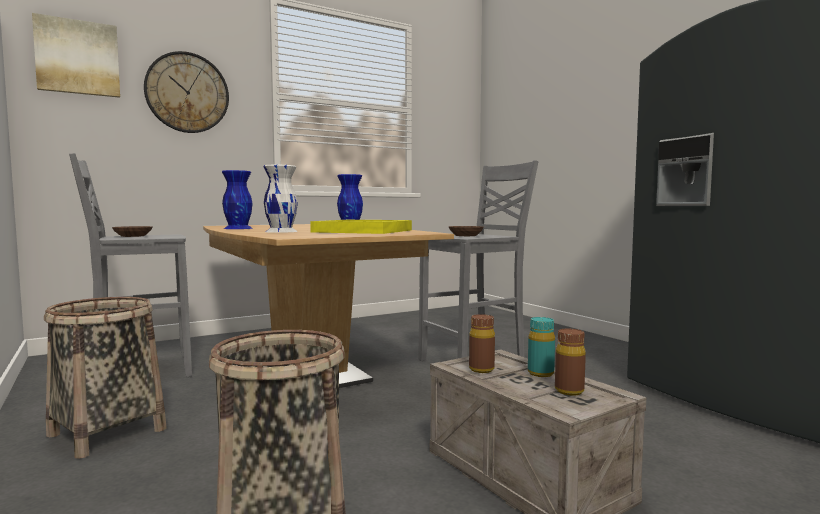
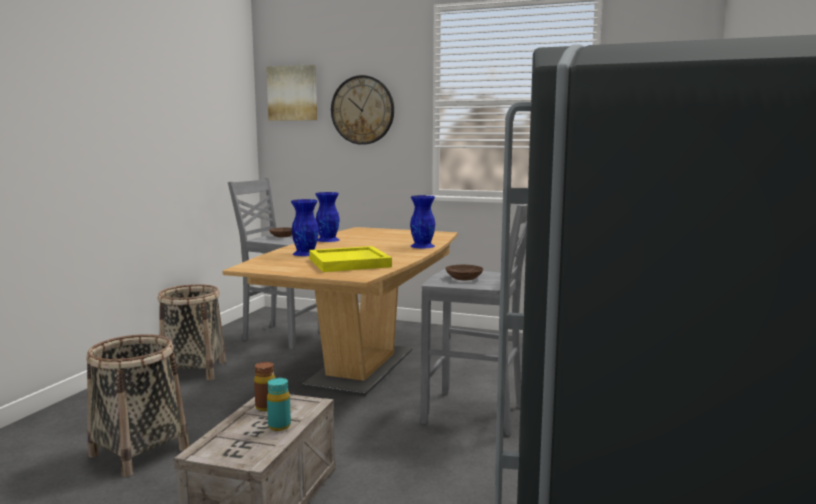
camera: 50 degrees right, 5 degrees up
(281, 231) = (306, 253): white vase -> blue vase
(569, 391) = (246, 444): brown bottle -> none

